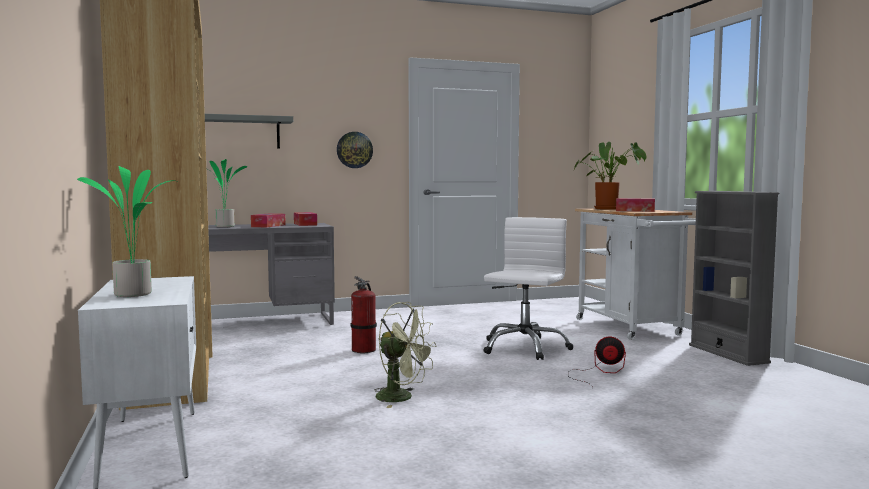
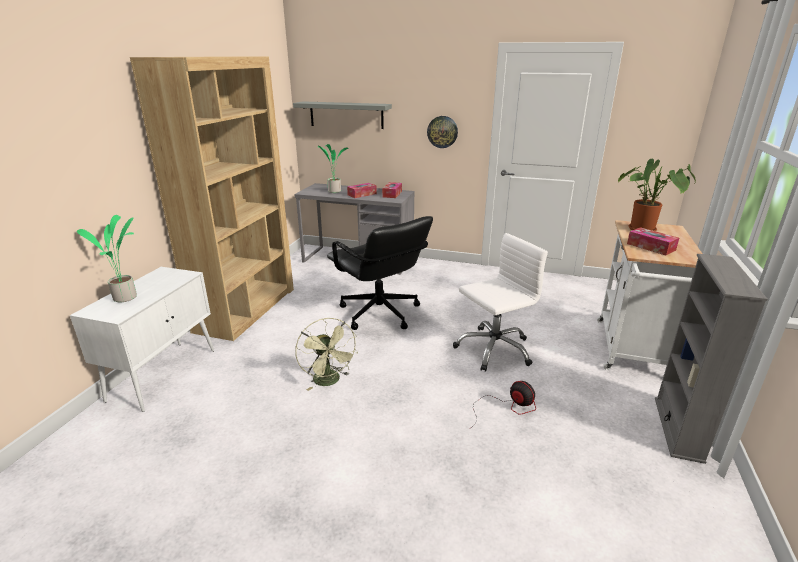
camera: 35 degrees right, 20 degrees up
(364, 350) = (379, 313): fire extinguisher -> black office chair

